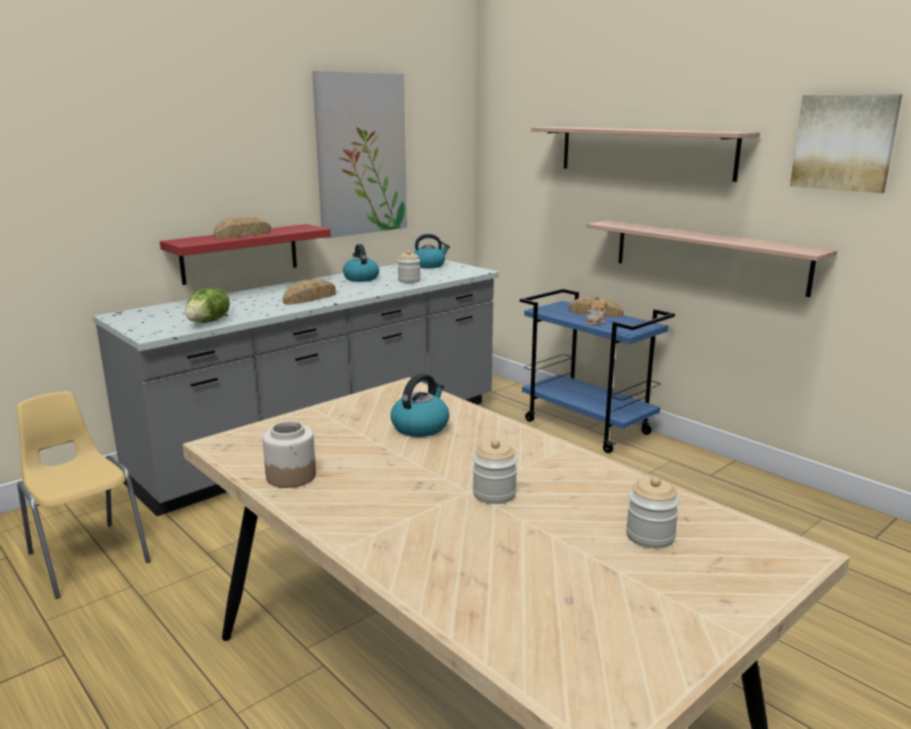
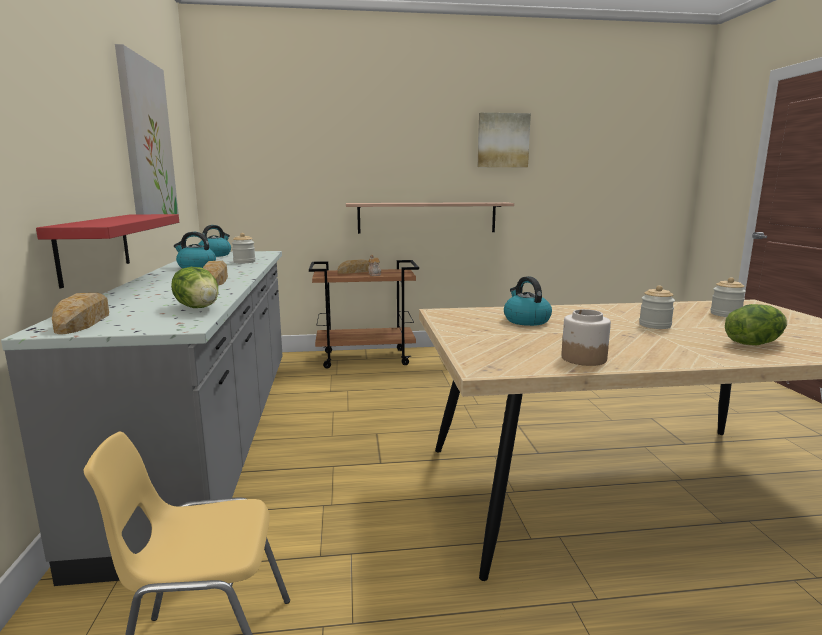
camera: 55 degrees left, 5 degrees down
(243, 234) = (117, 219): bread -> bread (84, 321)
(474, 565) = (753, 343): none -> lettuce
(588, 427) = (366, 358): blue cart -> brown cart
(644, 152) = (370, 150): shelf -> none

